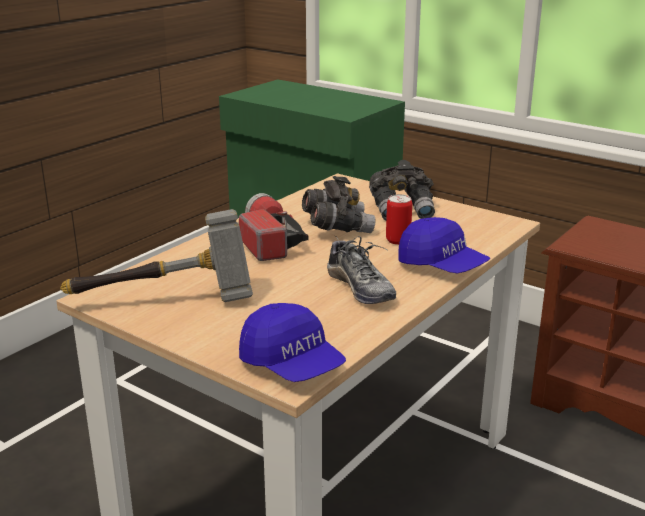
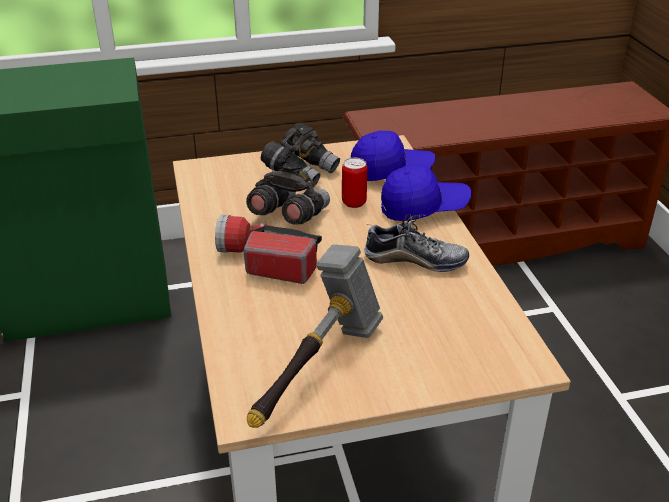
camera: 50 degrees left, 10 degrees up
(292, 365) = (507, 353): blue cap -> blue cap (391, 172)

